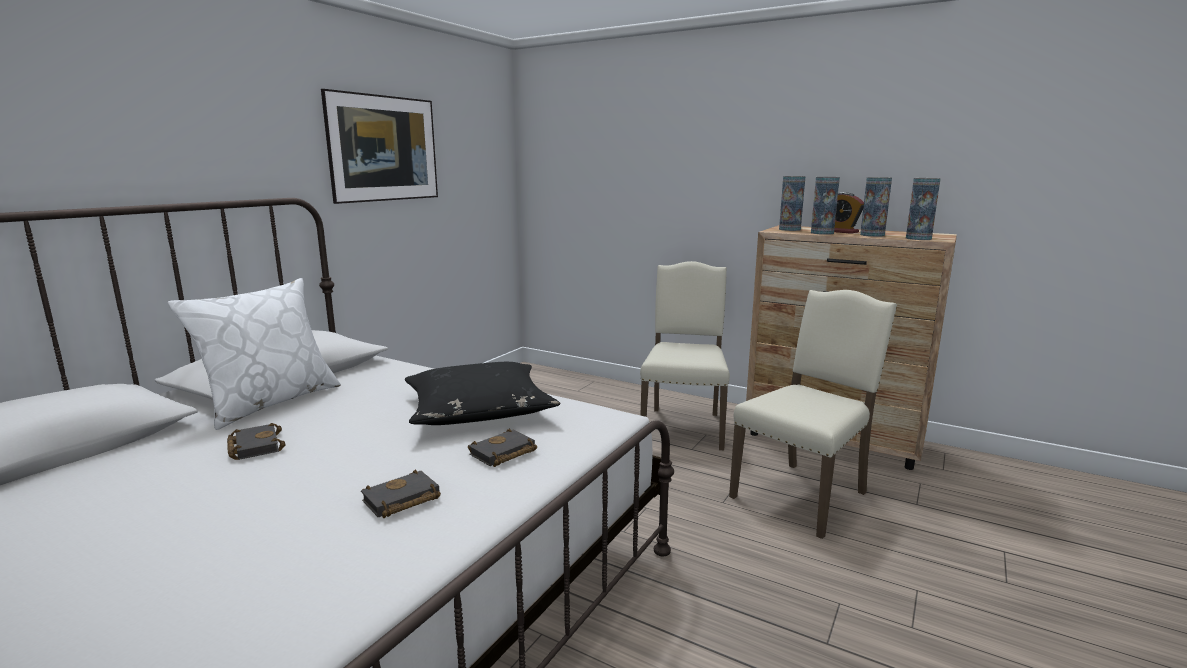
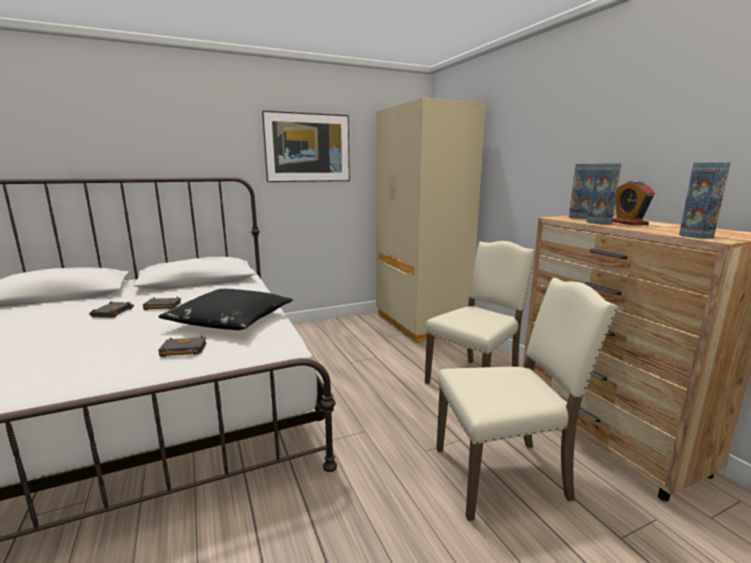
camera: 35 degrees right, 0 degrees up
(270, 402) = (164, 292): white pillow -> none
(400, 501) = (89, 360): black book -> black book (161, 307)
(549, 383) = (420, 323): none -> beige wardrobe
(872, 235) = (650, 228): vase -> none

